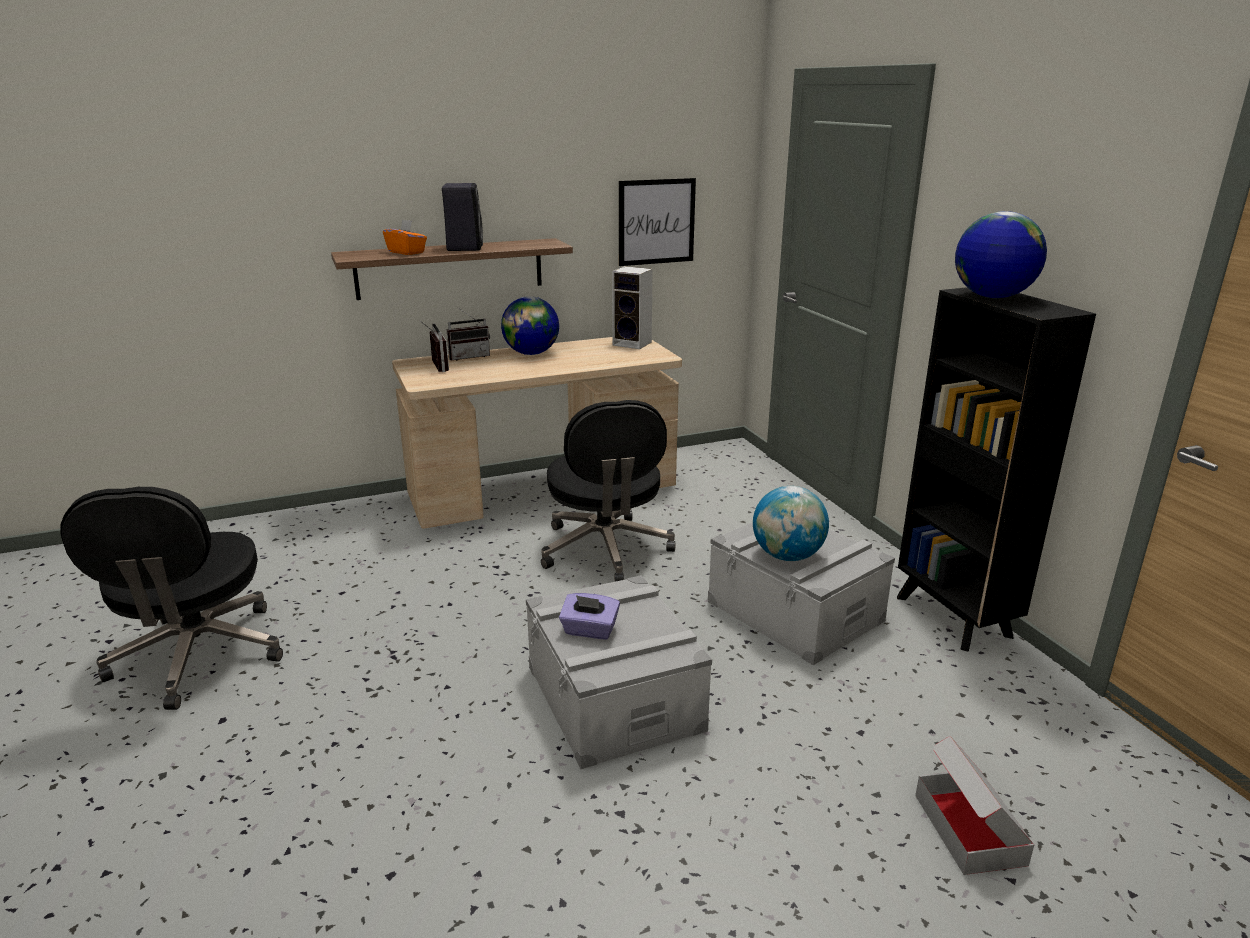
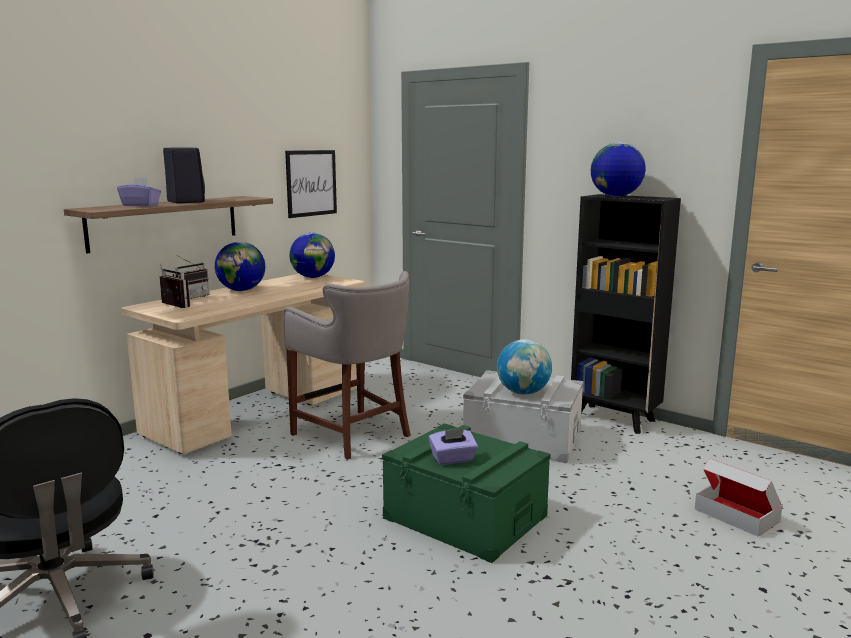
camera: 30 degrees left, 10 degrees down
(406, 252) = (141, 205): orange tissue box -> purple tissue box
(605, 550) = (354, 435): black office chair -> grey stool
(614, 698) = (465, 517): grey storage box -> green storage box
(633, 344) = (313, 277): speaker -> globe

